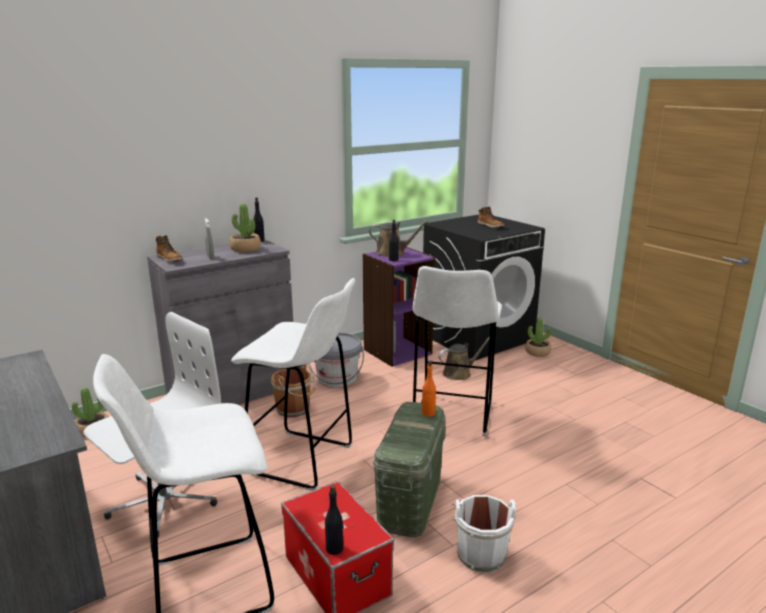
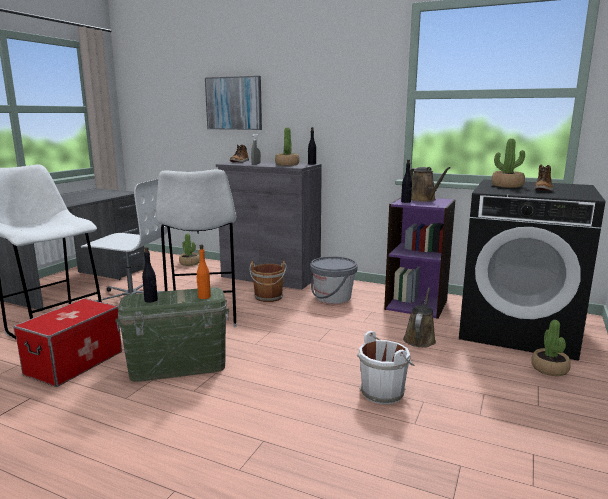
camera: 60 degrees right, 5 degrees down
(124, 177) = (234, 103): none -> picture
(335, 548) = (33, 322): black bottle -> black bottle (151, 300)
(452, 416) = (330, 353): white stool -> none
(459, 373) = (420, 338): brown watering can -> brown watering can turned 105 degrees counterclockwise
(464, 227) = (507, 186): none -> potted plant
(480, 553) = (118, 413): white bucket -> white bucket (383, 392)

